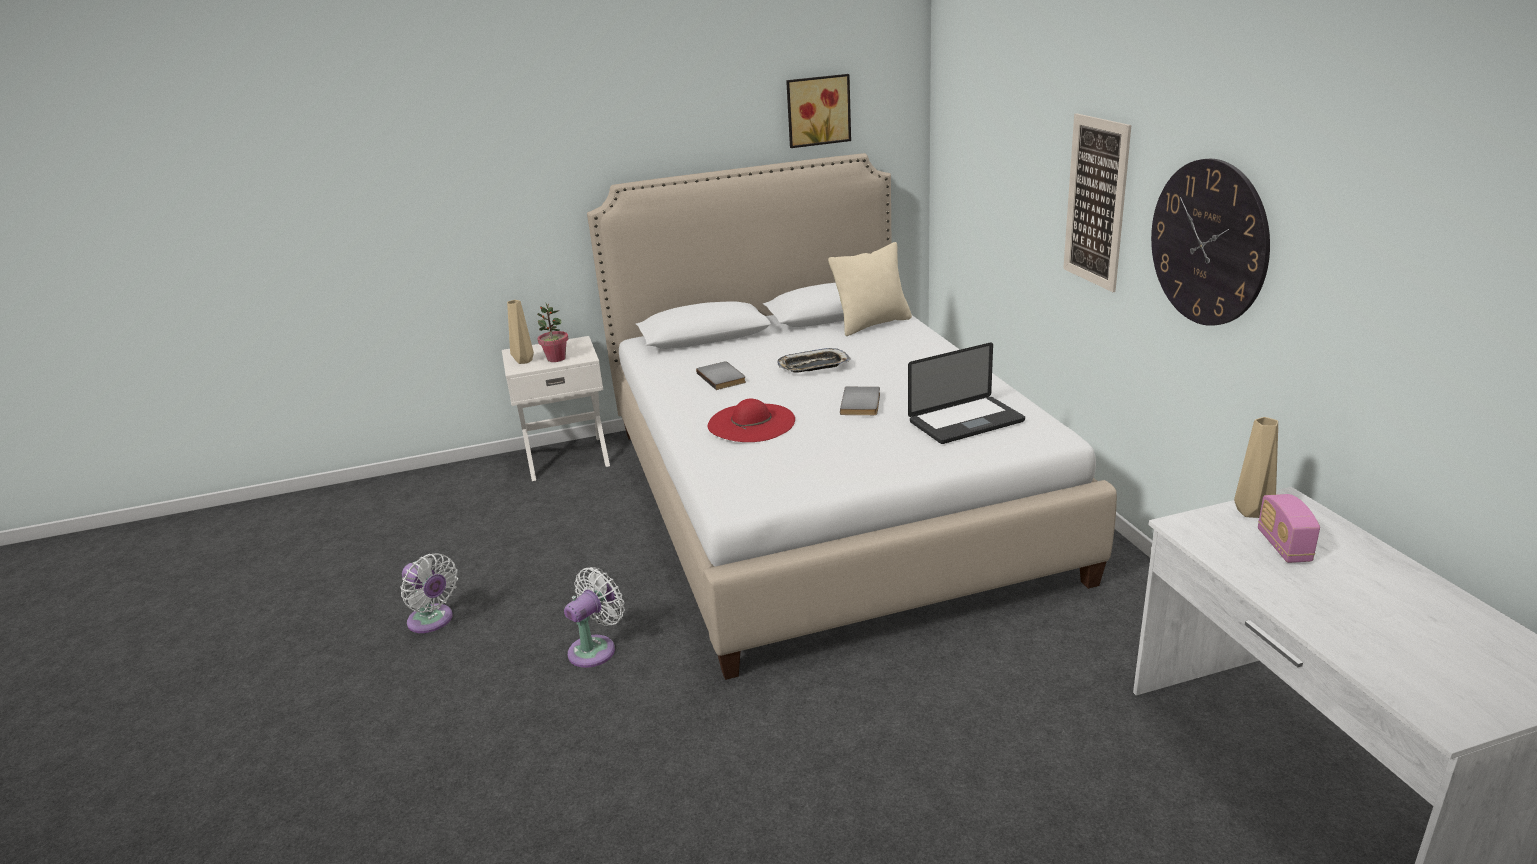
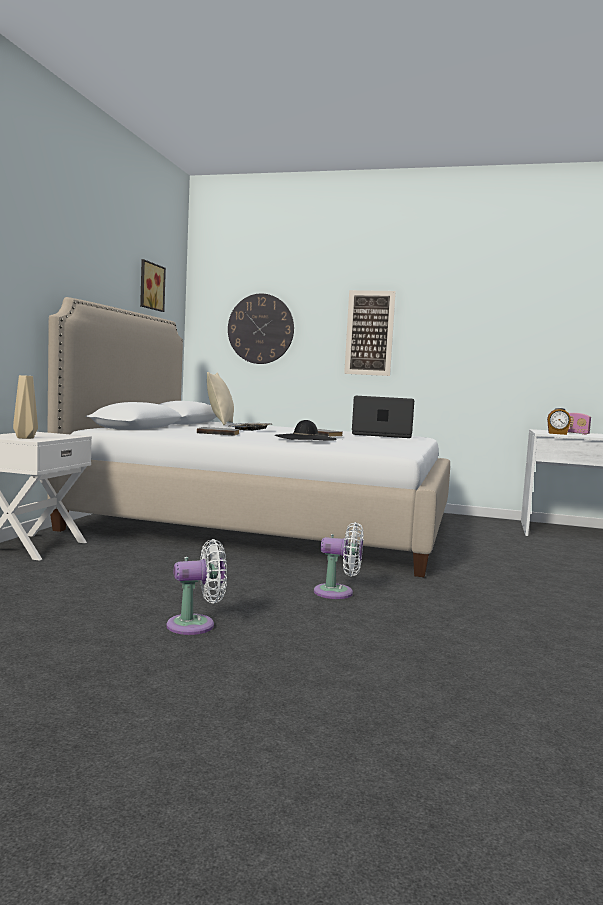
camera: 60 degrees left, 20 degrees down
(556, 359) = (51, 436): potted plant -> none
(596, 649) = (338, 593): white fan -> white fan turned 120 degrees clockwise
(751, 423) = (305, 438): red hat -> black hat
(966, 422) = (381, 435): laptop -> laptop turned 90 degrees counterclockwise
(1207, 537) = (557, 433): none -> alarm clock
(1208, 243) = (457, 336): wall clock -> wall clock (260, 329)
(1251, 511) = (543, 431): beige vase -> none

